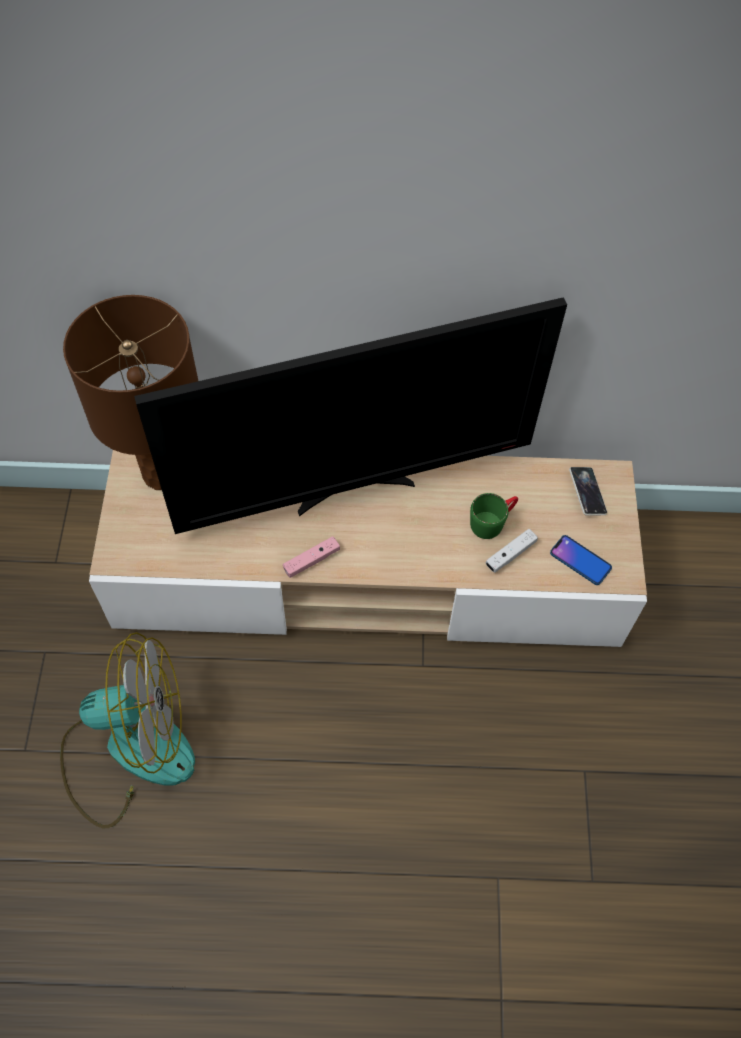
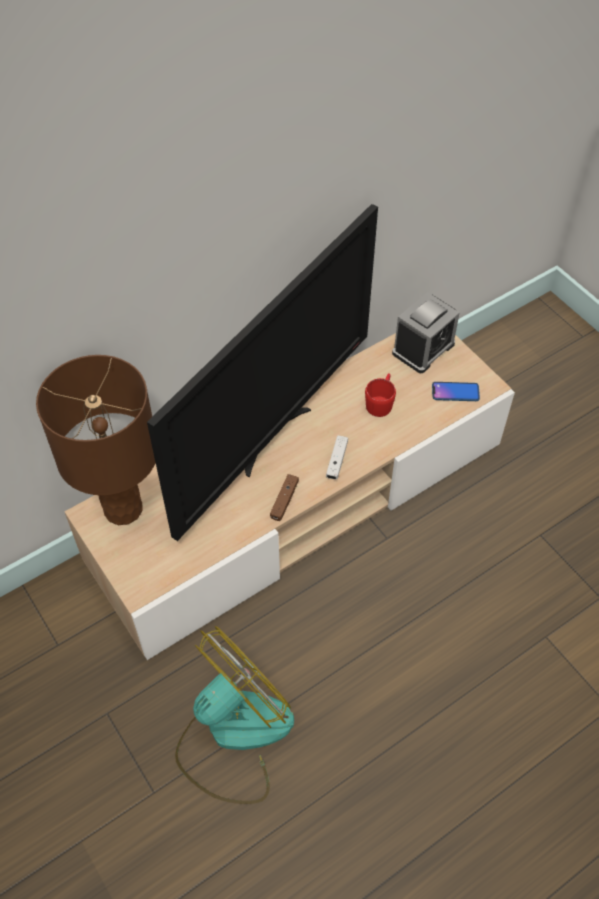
camera: 35 degrees left, 5 degrees down
(311, 560) = (284, 500): pink game controller -> brown game controller
(492, 521) = (380, 401): green mug -> red mug
(510, 554) = (410, 415): white game controller -> white game controller (336, 461)
(587, 493) = (423, 348): phone -> alarm clock

